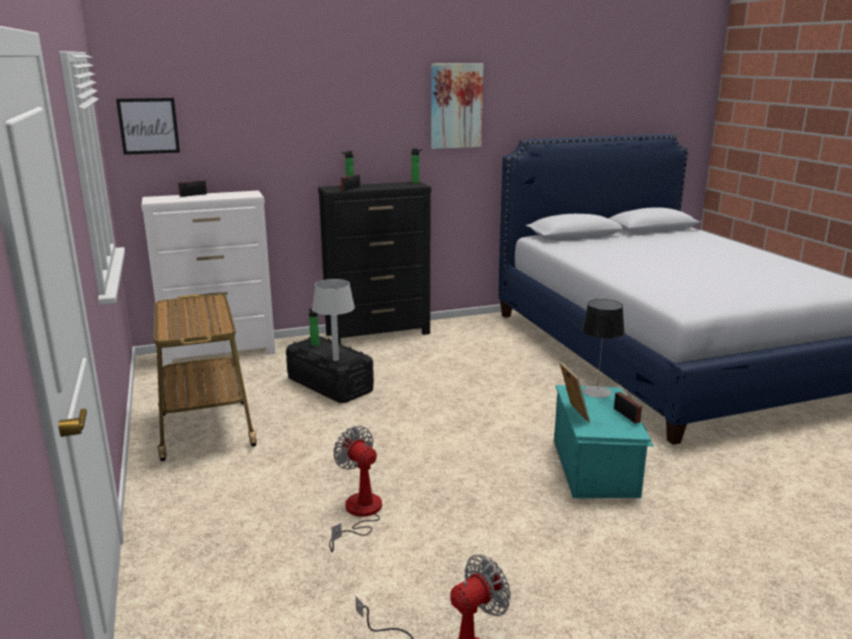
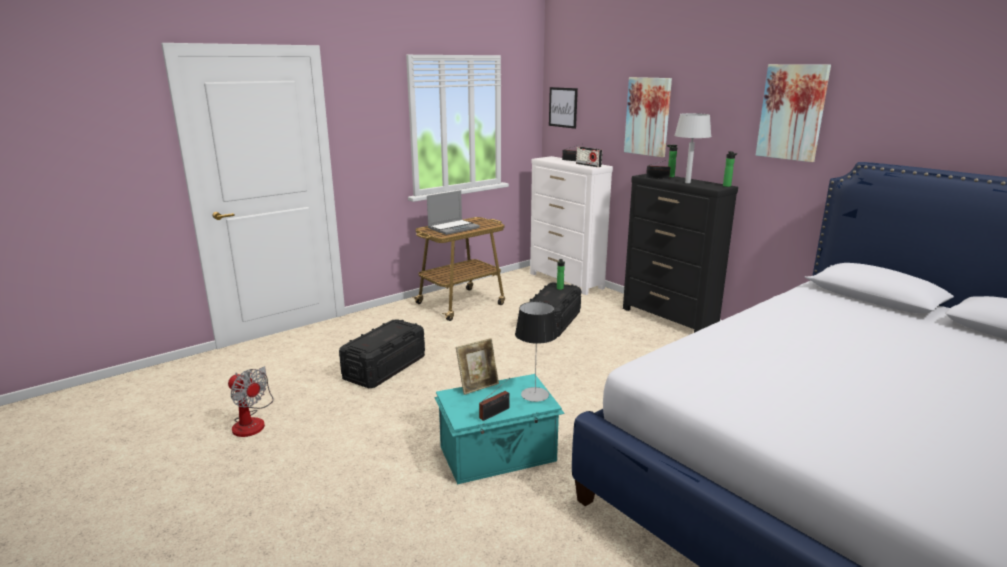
camera: 70 degrees right, 0 degrees up
(190, 320) = (453, 228): none -> laptop
(238, 194) = (588, 165): none -> radio
(298, 125) = (648, 116): none -> picture
(336, 359) = (540, 299): grey table lamp -> grey table lamp (688, 182)
(359, 514) = (384, 367): fan -> black storage box

